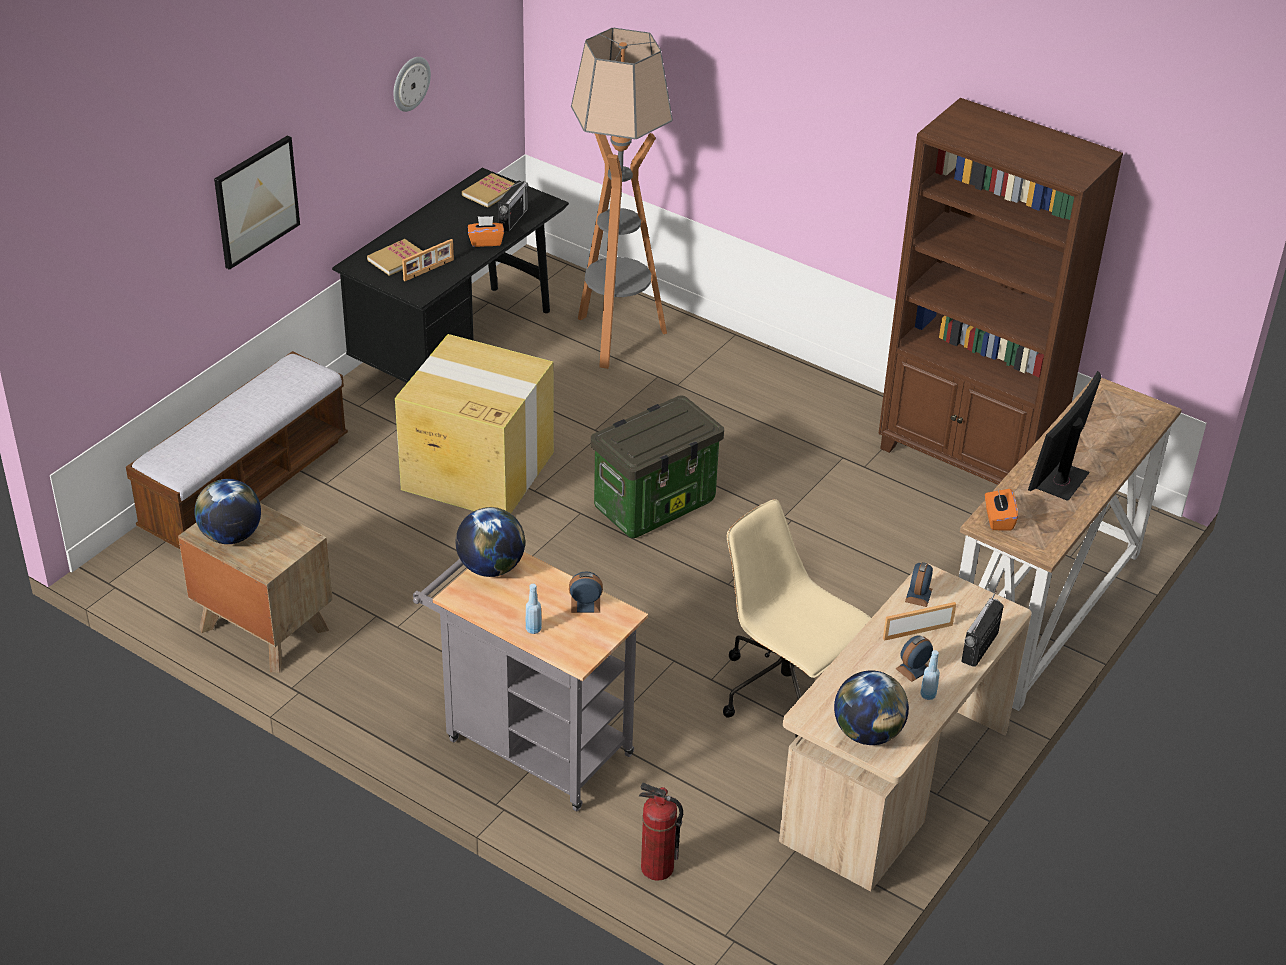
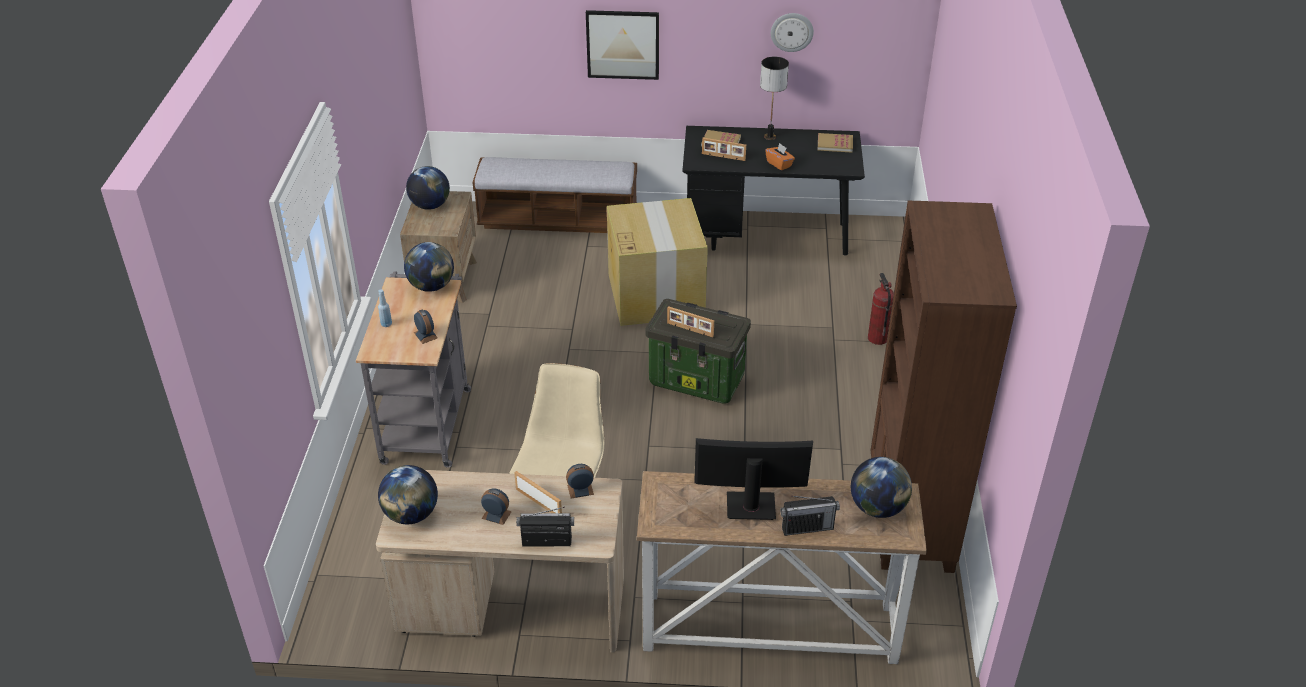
camera: 60 degrees right, 0 degrees up
(426, 224) = (770, 137): none -> table lamp
(513, 219) = (816, 164): radio -> radio (807, 528)
(616, 338) = (852, 293): floor lamp -> none
(656, 868) = (356, 519): fire extinguisher -> fire extinguisher (877, 338)
(665, 441) = (689, 330): none -> picture frame
(928, 695) = (473, 532): blue bottle -> none
(998, 519) = (669, 488): orange tissue box -> none
(1112, 410) = (877, 508): none -> globe

